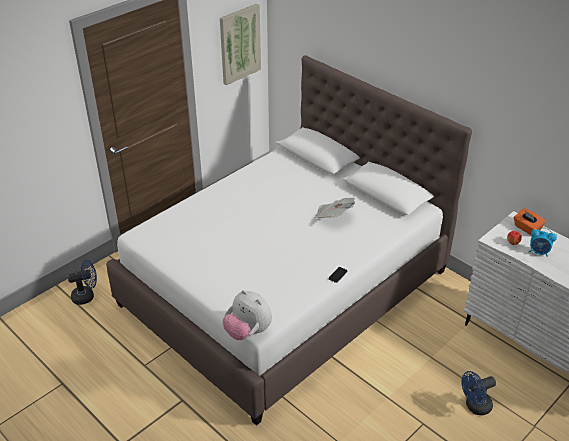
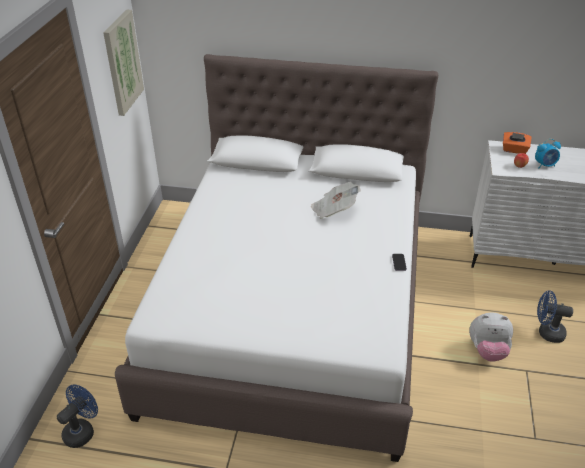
camera: 35 degrees left, 0 degrees up
(248, 332) = (380, 361): plush toy -> plush toy (487, 351)
(475, 407) = (546, 332): blue fan -> blue fan turned 75 degrees clockwise

